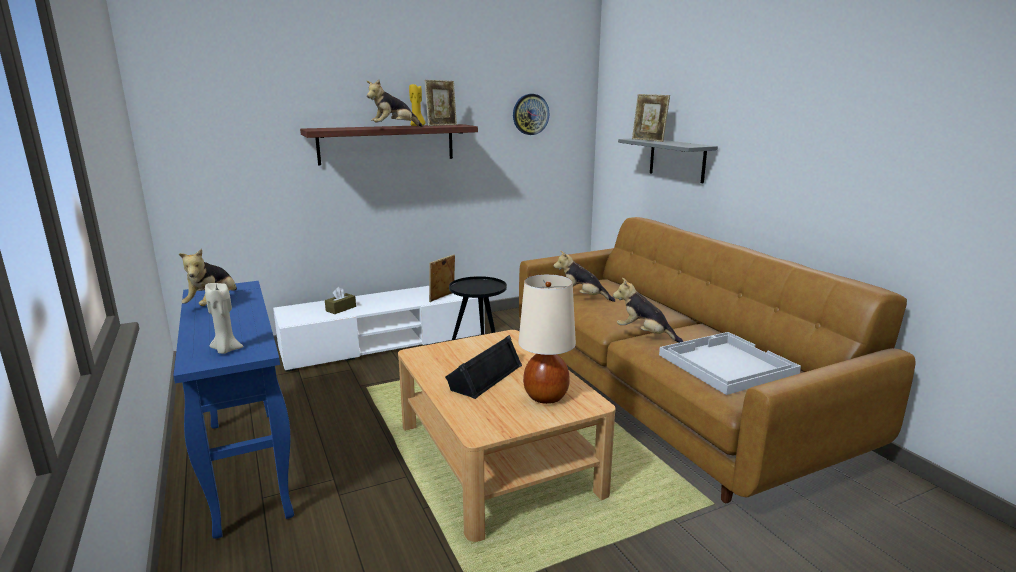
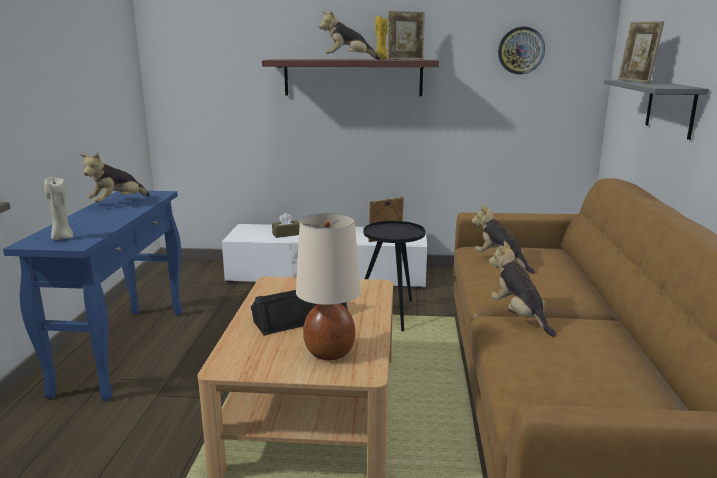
camera: 30 degrees right, 0 degrees up
(725, 364) = (577, 374): white tray -> none

